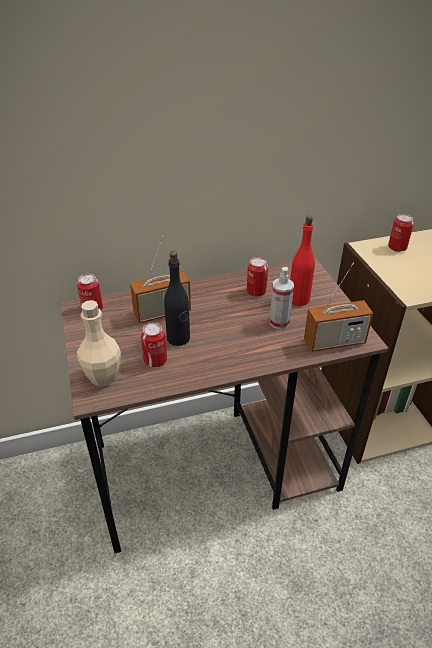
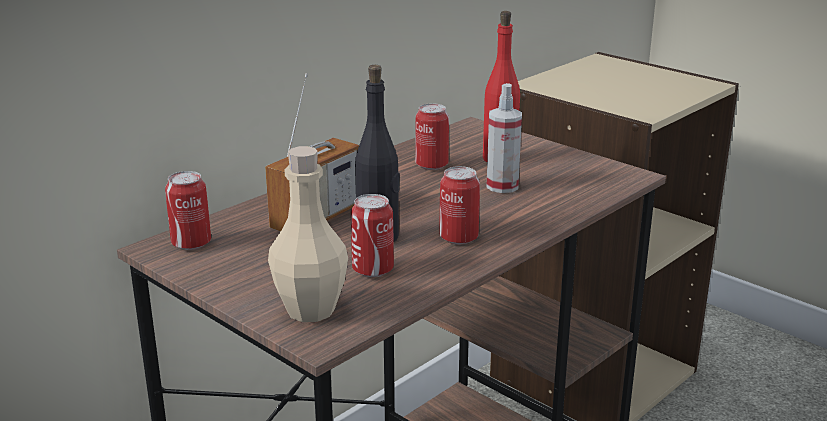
camera: 30 degrees left, 15 degrees down
(334, 342) = (596, 186): radio -> none
(397, 248) = (573, 78): can -> can (458, 238)

